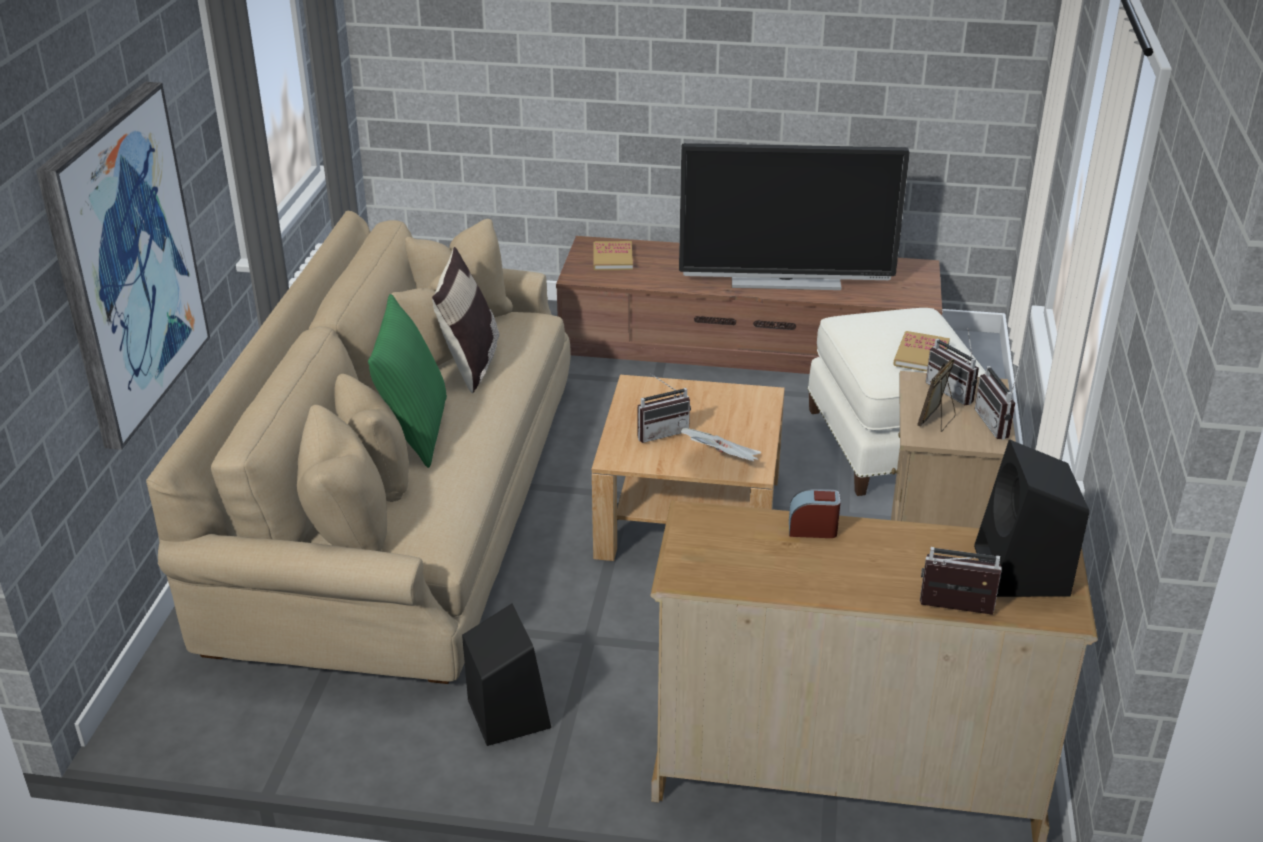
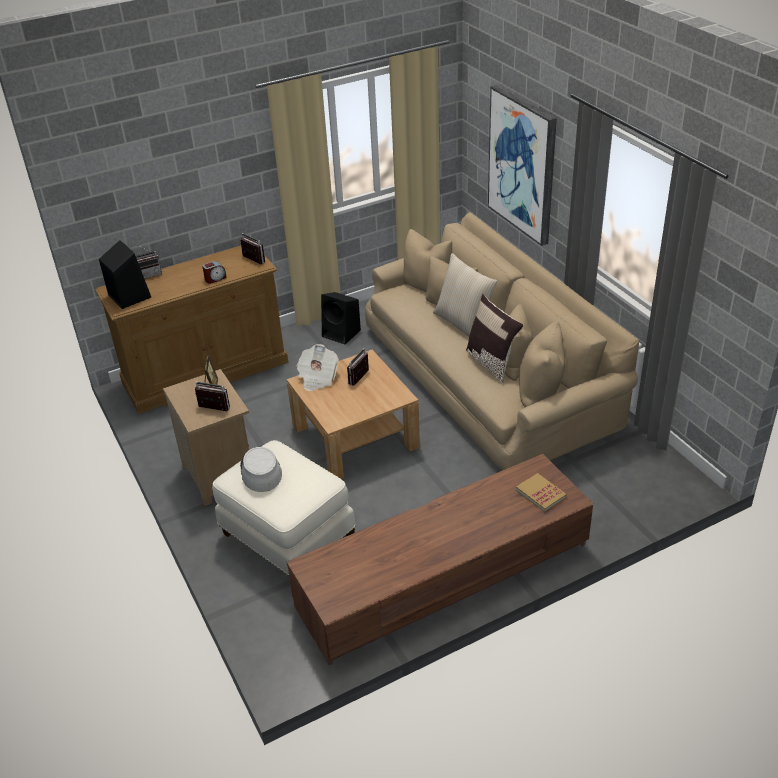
camera: 145 degrees right, 5 degrees up
(414, 431) = (463, 324): green pillow -> beige pillow
(785, 281) = (411, 535): television -> none
(921, 355) = (260, 471): book -> grey hat
(998, 424) = (179, 400): radio -> radio (251, 261)

